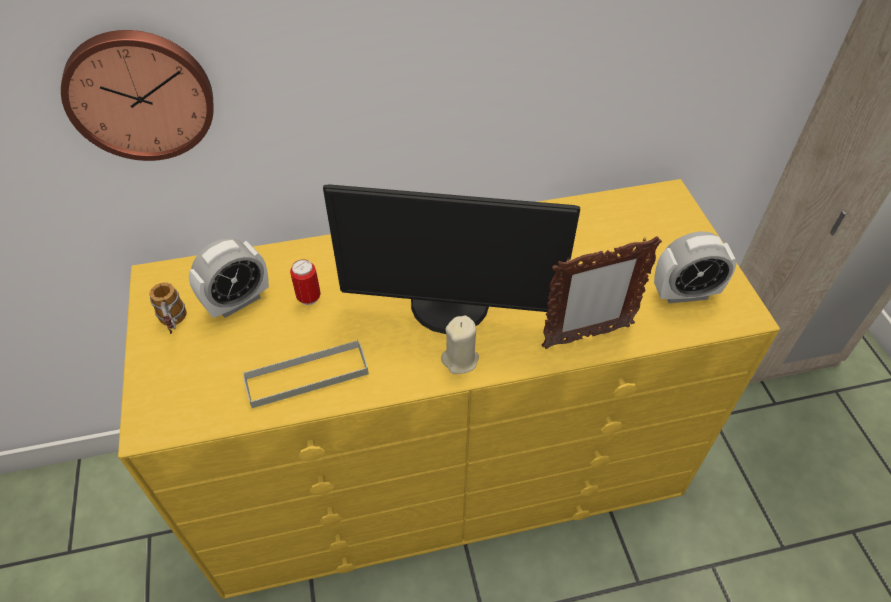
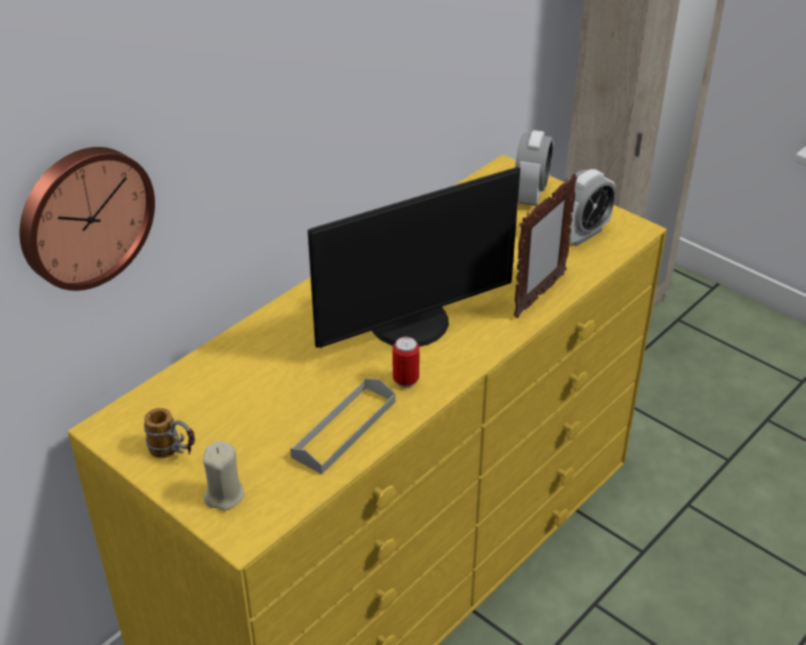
camera: 35 degrees left, 10 degrees down
(237, 301) = (216, 407): alarm clock -> alarm clock (530, 194)
(309, 297) = (280, 373): can -> can (405, 380)
(460, 359) = (459, 356): beige candle -> beige candle (224, 495)

